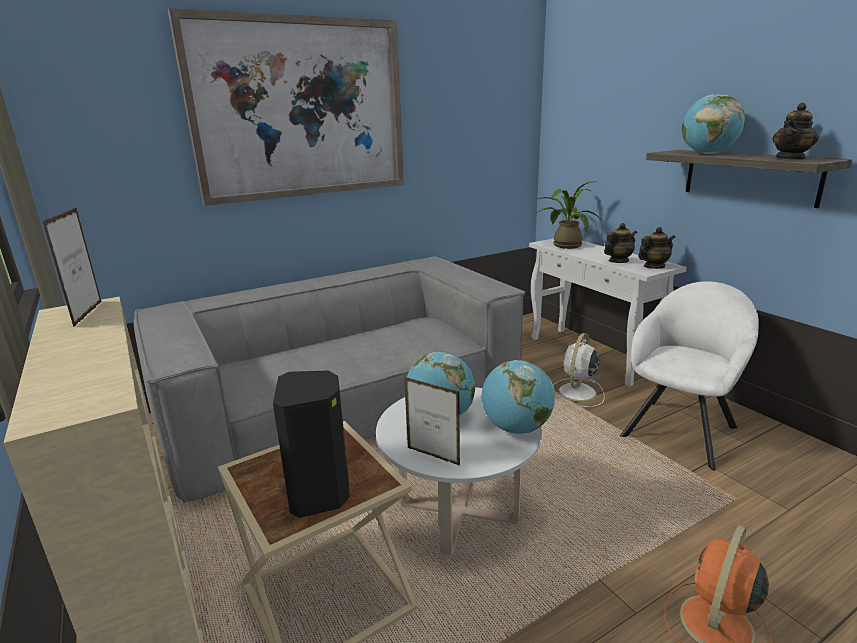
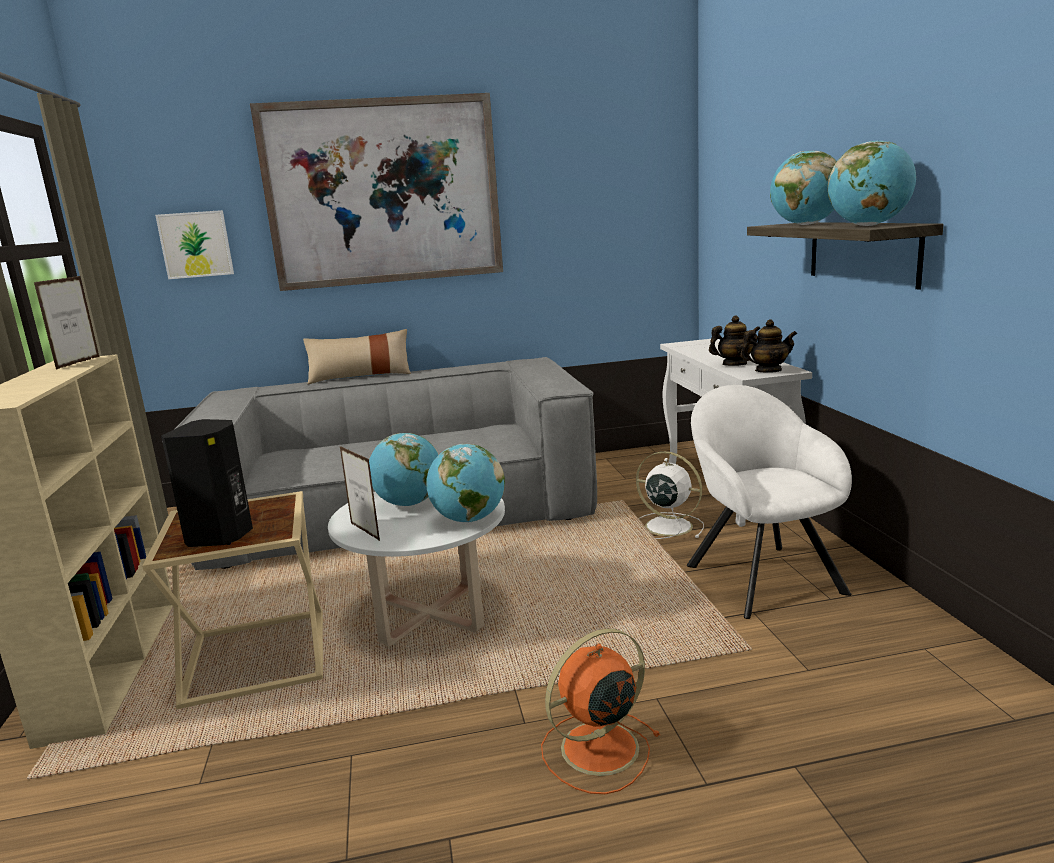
camera: 20 degrees right, 5 degrees down
(109, 158) = (195, 244): none -> picture
(283, 284) = (360, 376): none -> beige pillow
(564, 245) = (698, 346): potted plant -> none
(576, 393) = (666, 526): white fan -> white fan turned 75 degrees clockwise
(681, 429) = (759, 575): white armchair -> white armchair turned 75 degrees counterclockwise
(791, 158) = (869, 225): teapot -> globe

